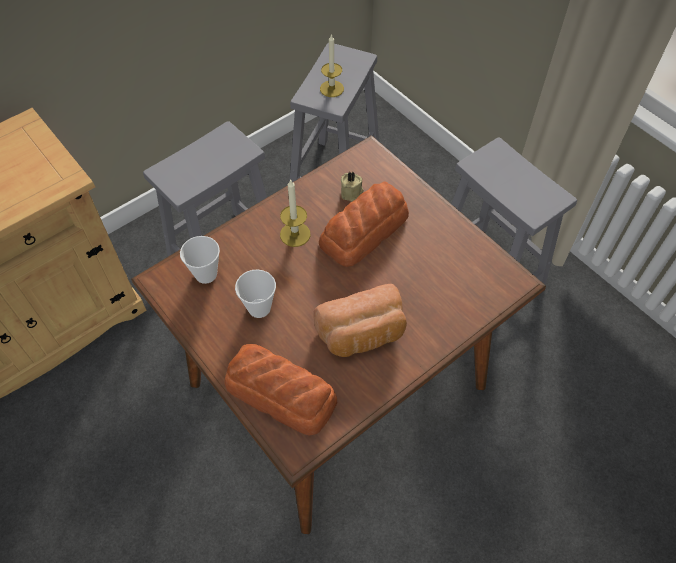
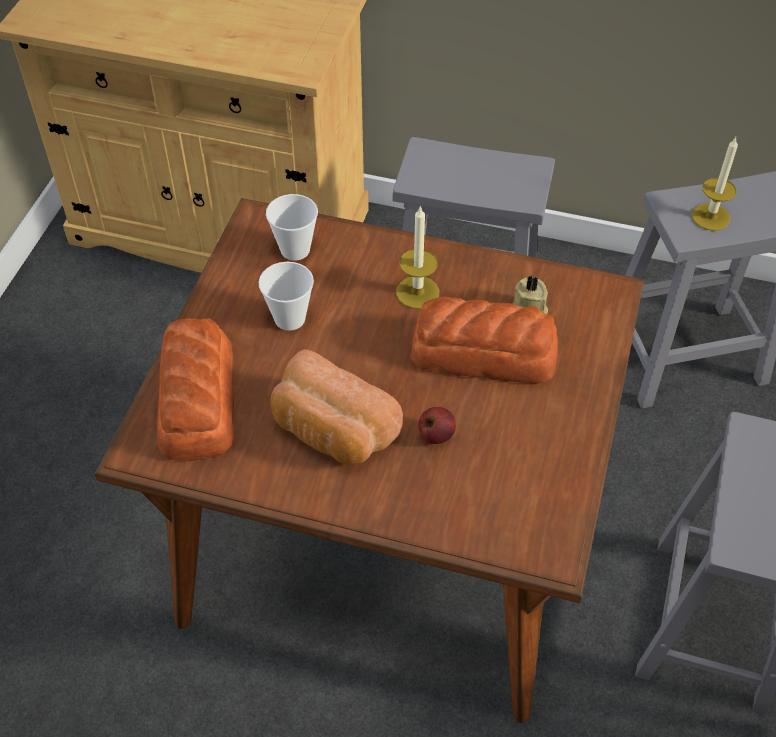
camera: 55 degrees right, 5 degrees down
(403, 286) = (436, 435): none -> apple

